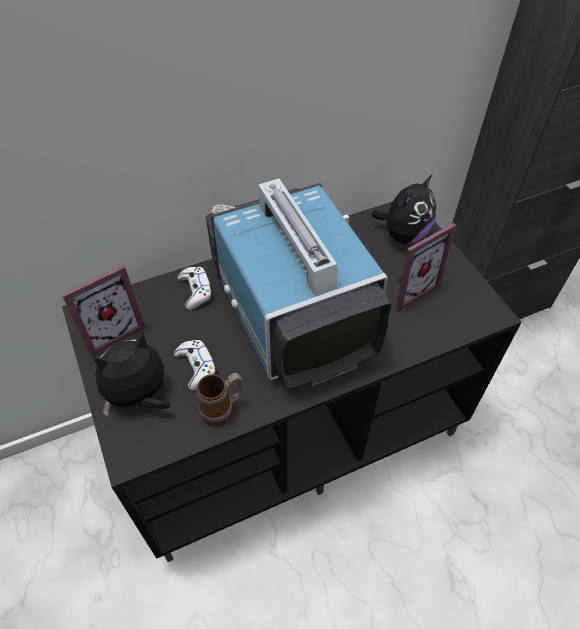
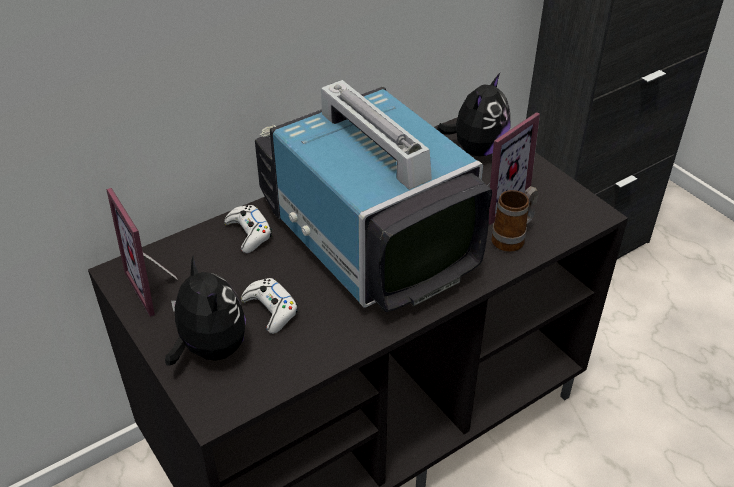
camera: 10 degrees left, 10 degrees down
(111, 330) = (157, 286): picture frame -> picture frame turned 105 degrees clockwise
(139, 396) = (210, 348): plush toy -> plush toy turned 105 degrees clockwise
(223, 410) = (315, 349): mug -> mug (513, 238)

